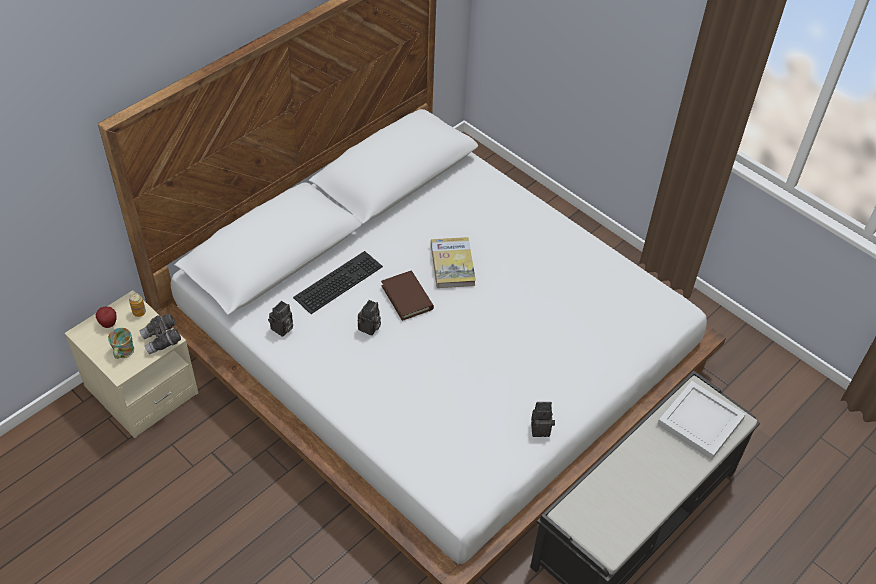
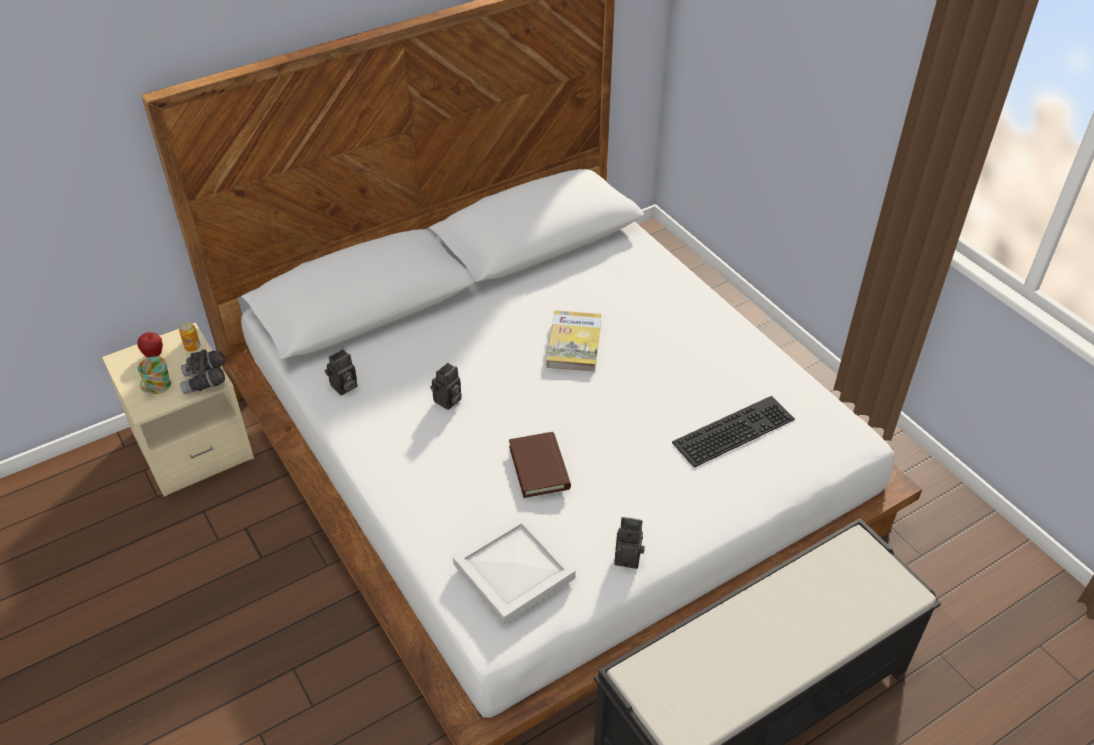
camera: 15 degrees right, 5 degrees down
(338, 280) = (429, 342): keyboard -> keyboard (733, 429)
(407, 297) = (506, 373): brown book -> brown book (539, 467)
(701, 421) = (855, 586): white tray -> white tray (516, 571)

